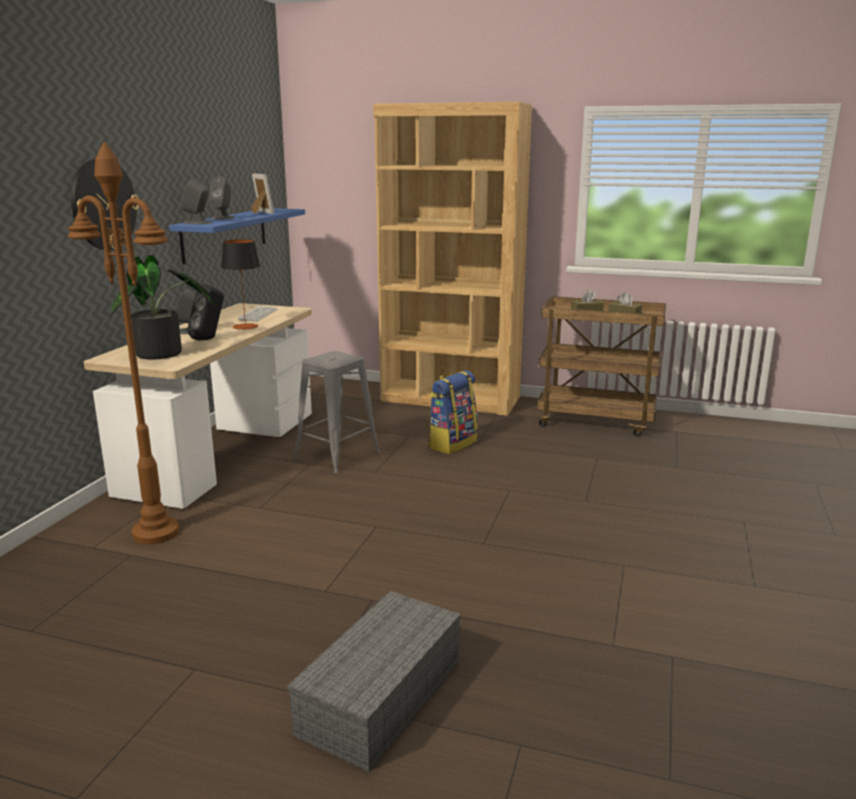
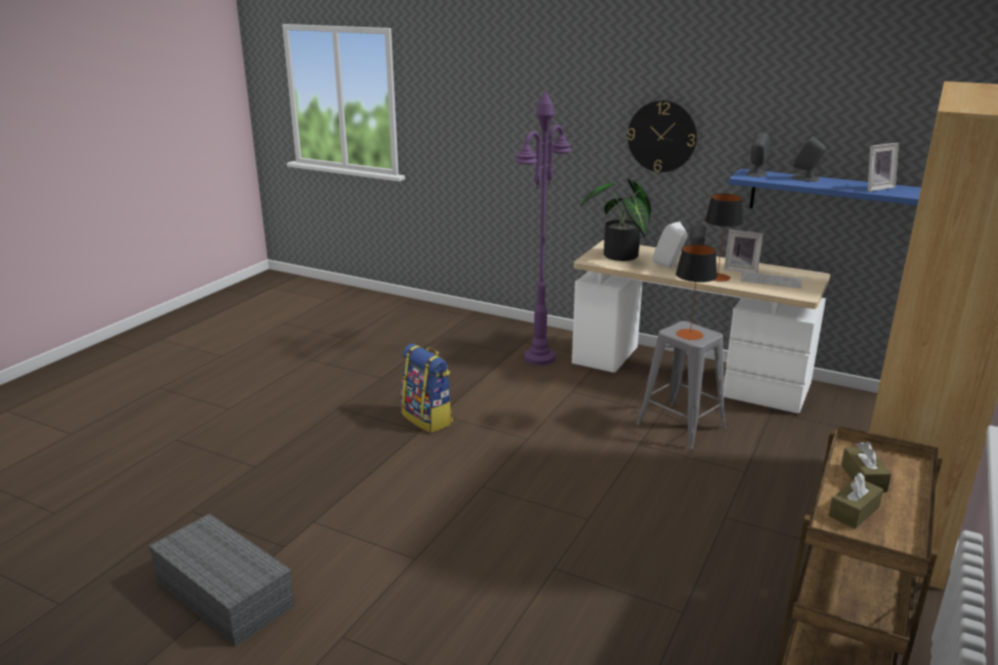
camera: 100 degrees right, 5 degrees up
(156, 533) = (539, 358): brown floor lamp -> purple floor lamp
(209, 339) = (669, 267): black speaker -> white speaker
(223, 320) = (741, 269): none -> picture frame
(338, 358) = (690, 334): none -> table lamp
(381, 698) = (321, 428): grey storage box -> grey storage box (222, 594)
(452, 444) = (721, 498): backpack -> backpack (428, 419)

